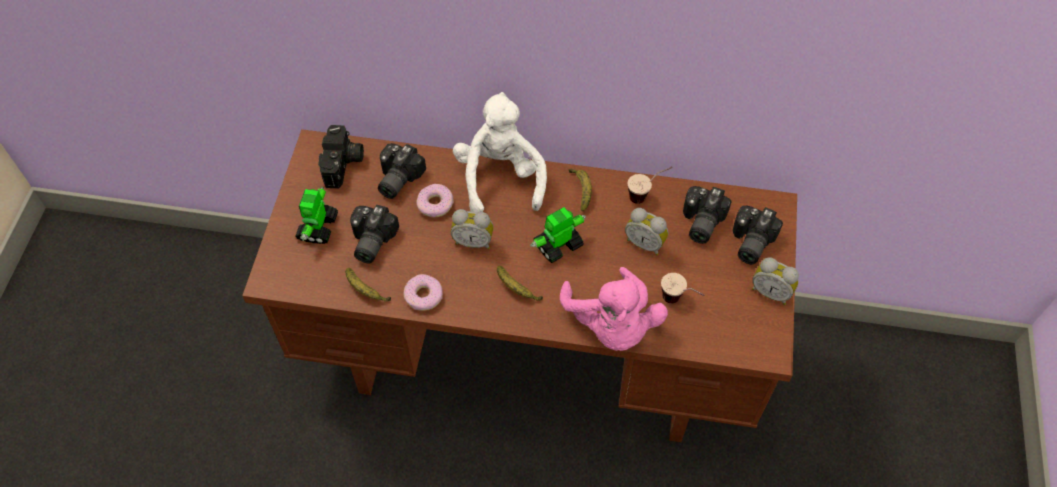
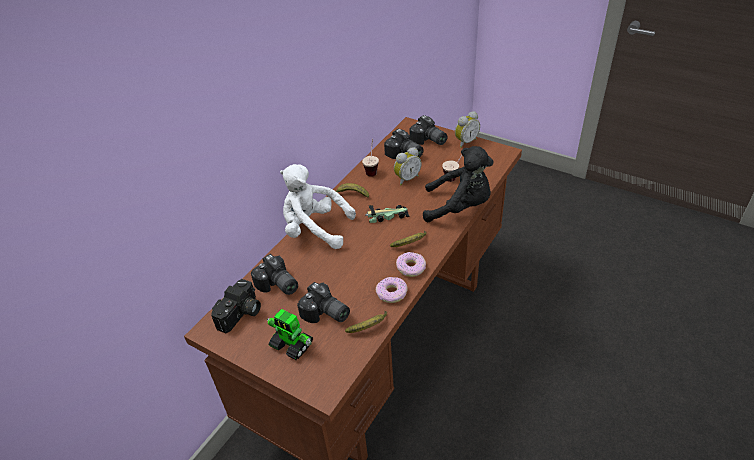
camera: 65 degrees left, 15 degrees down
(344, 164) = (241, 314): camera -> camera turned 90 degrees clockwise
(435, 204) = (315, 268): donut -> donut (411, 267)
(473, 241) = (359, 255): alarm clock -> none
(557, 245) = (387, 216): toy robot -> toy car
(612, 325) = (459, 207): pink plush toy -> black plush toy

